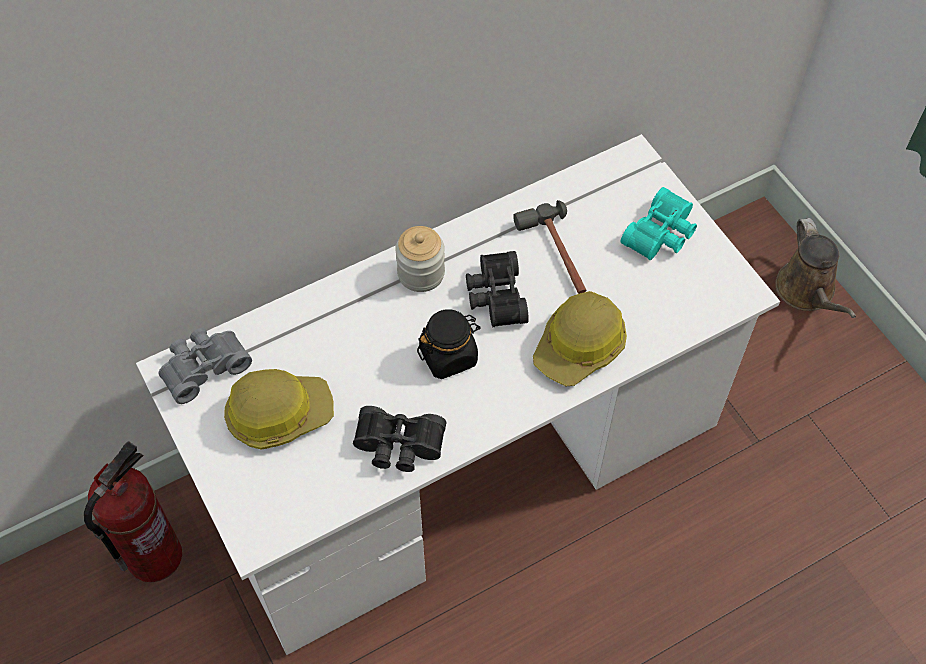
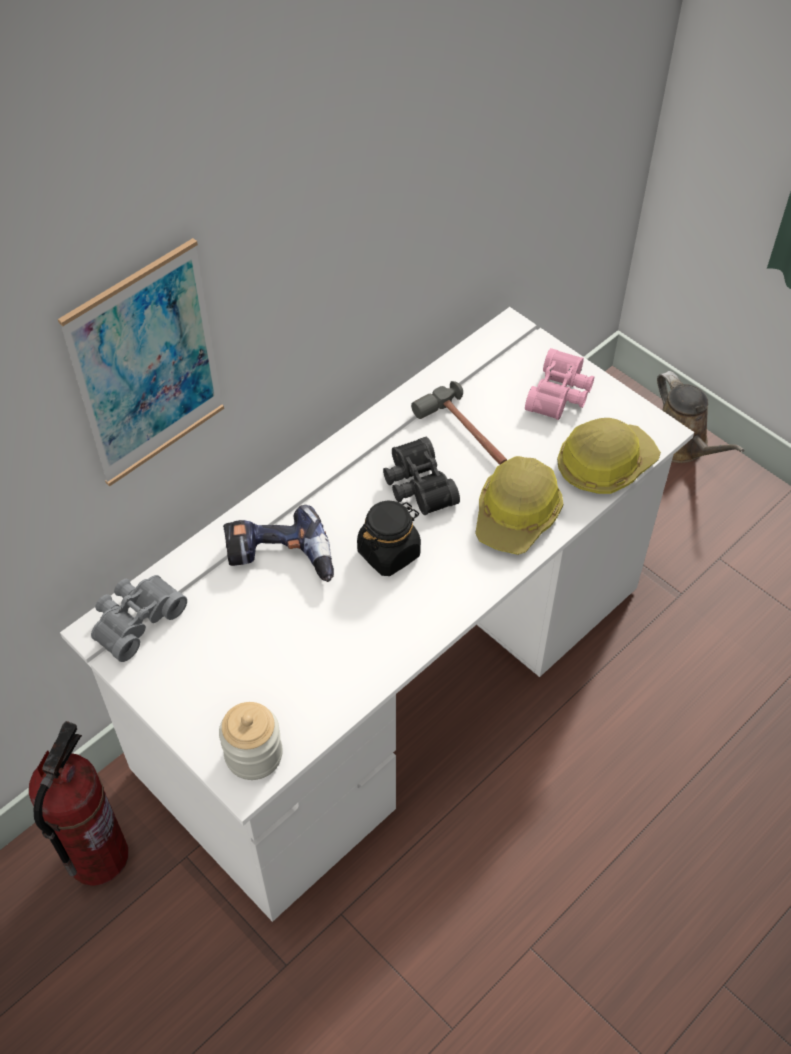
camera: 15 degrees left, 5 degrees down
(237, 149) = (147, 366): none -> picture
(278, 413) = (230, 648): hard hat -> hard hat (604, 464)
(347, 339) = (279, 560): none -> power drill
(398, 447) = (367, 652): black binoculars -> none
(421, 273) = (334, 480): jar -> jar (253, 754)
(662, 234) = (561, 394): turquoise binoculars -> pink binoculars

